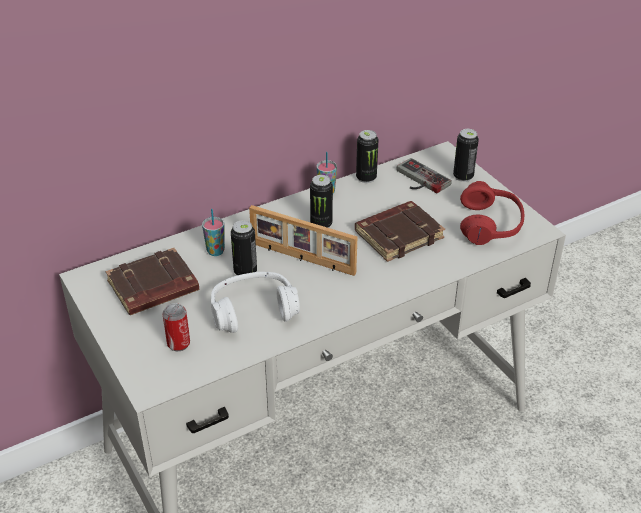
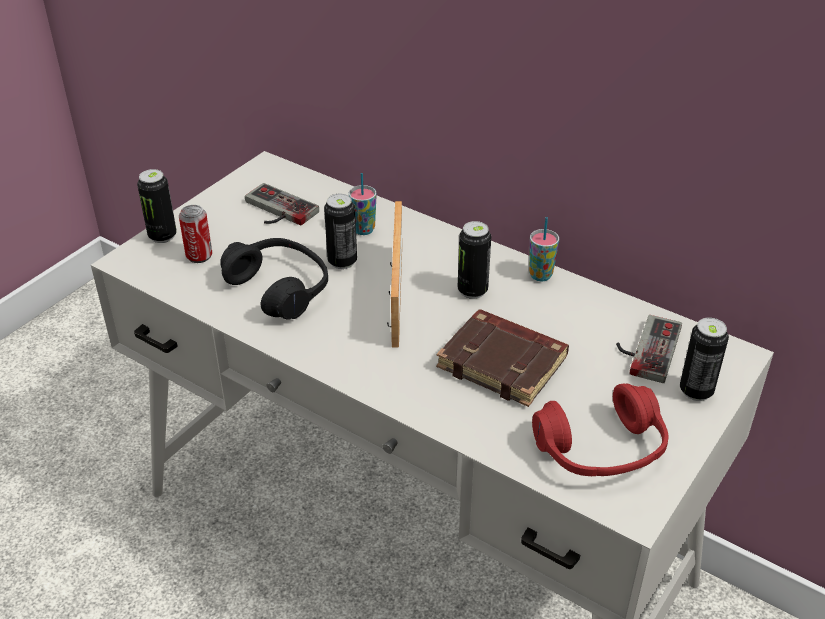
camera: 65 degrees right, 0 degrees up
(153, 288) = (276, 211): brown book -> game controller
(253, 311) = (279, 288): white headphones -> black headphones
(366, 178) = (604, 299): can -> can (162, 236)

